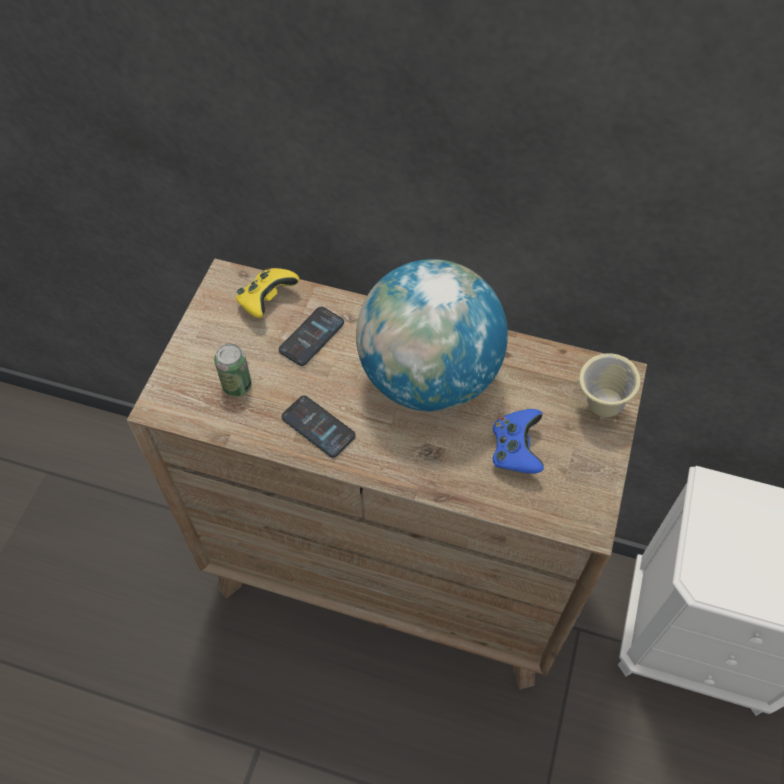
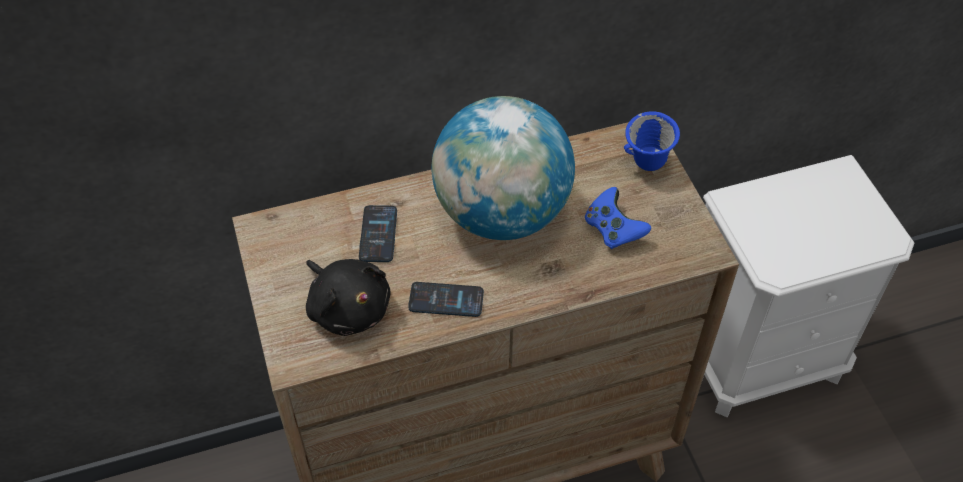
camera: 35 degrees left, 5 degrees down
(237, 386) = (348, 308): can -> black plush toy
(267, 301) = (313, 227): yellow game controller -> none
(598, 408) = (646, 166): beige mug -> blue mug

